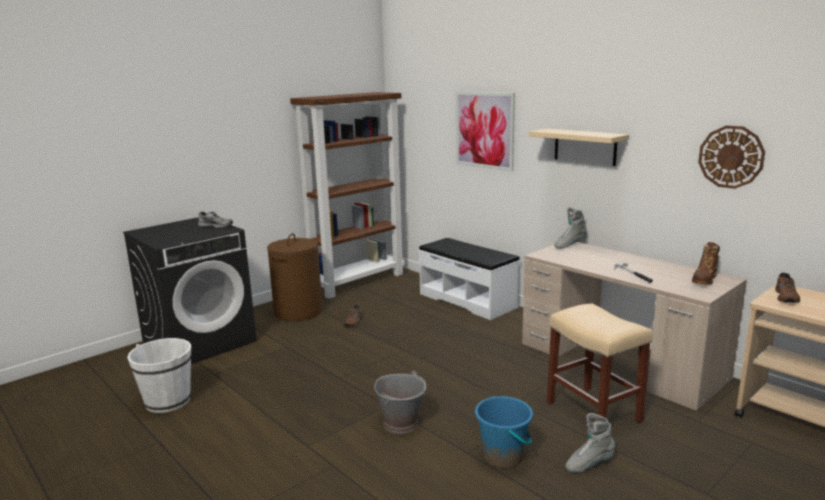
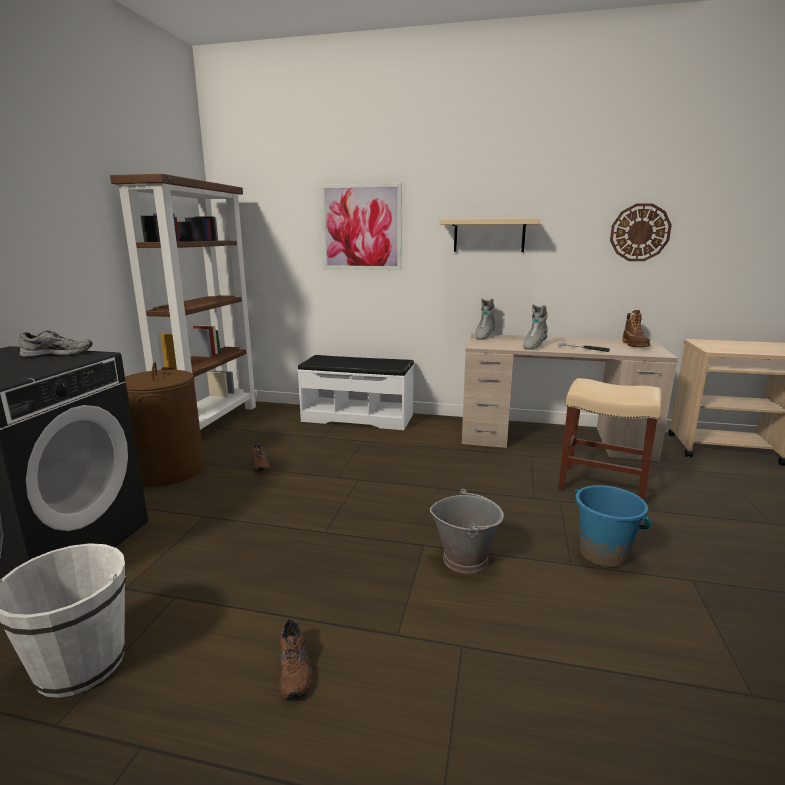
camera: 35 degrees left, 0 degrees up
(589, 464) = (670, 532): grey boot -> grey boot (534, 346)
(787, 297) = (714, 345): brown shoe -> brown shoe (296, 668)

